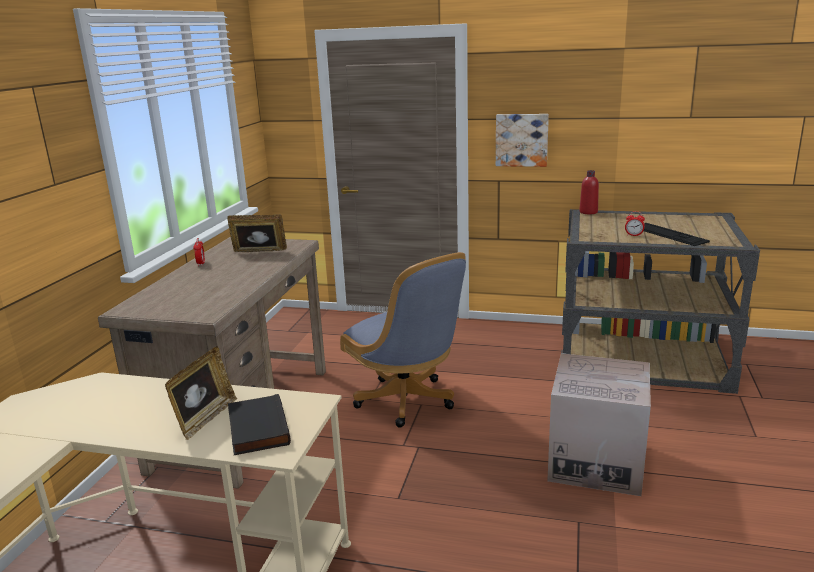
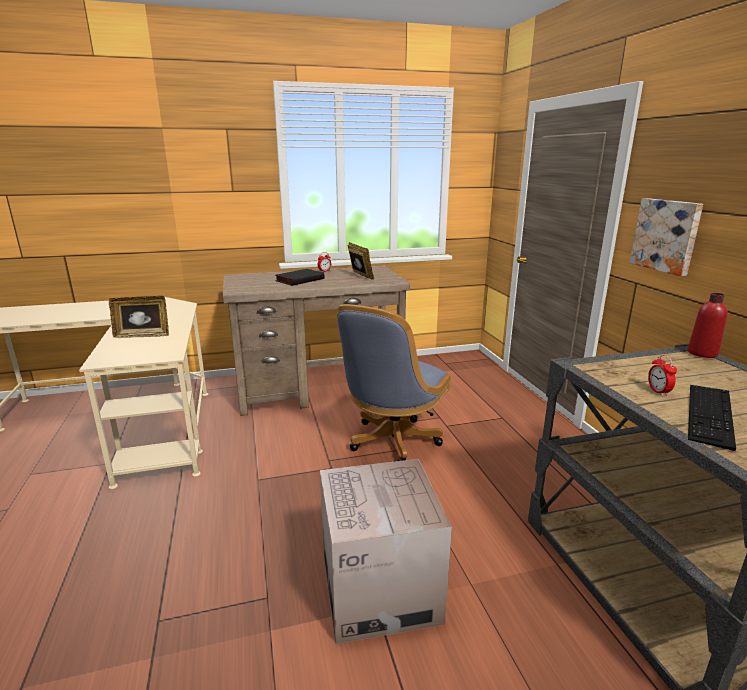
camera: 60 degrees right, 0 degrees up
(256, 428) = (131, 349): black book -> black book (299, 279)

